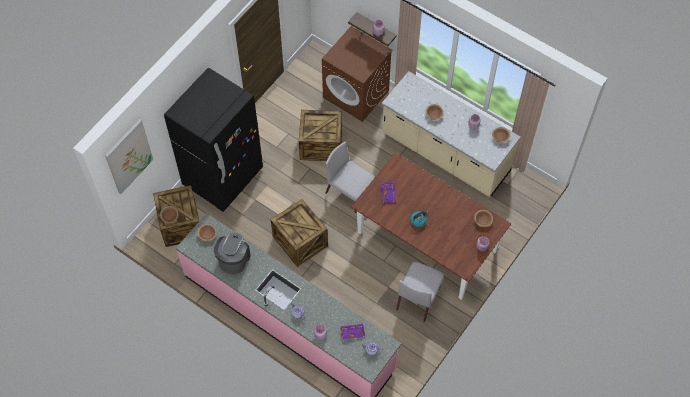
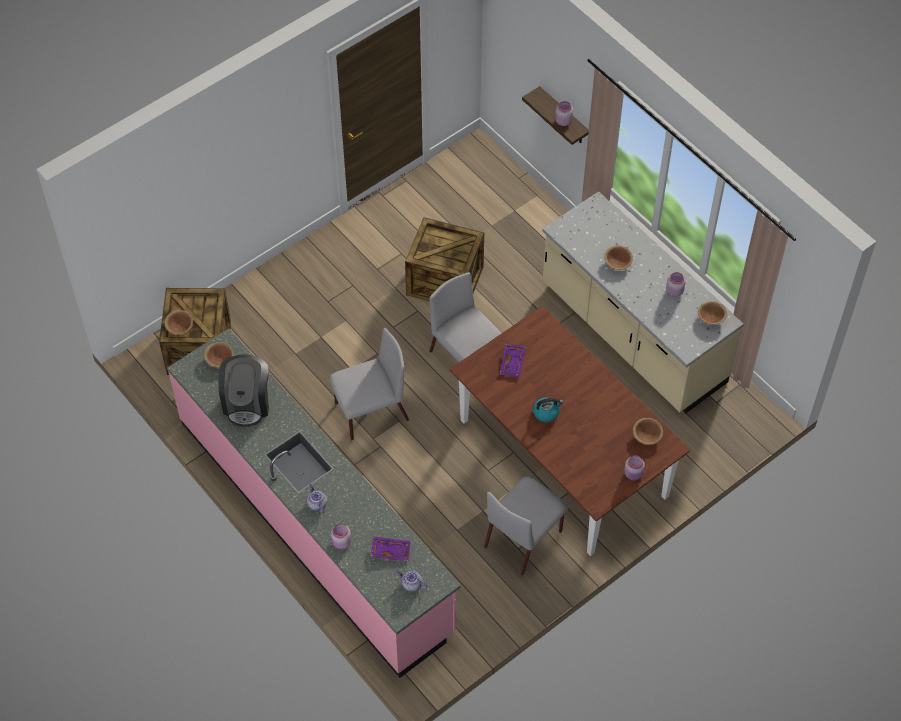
camera: 15 degrees right, 5 degrees down
(128, 156) = (127, 211): picture -> none
(223, 177) = (284, 294): black fridge -> none
(233, 259) = (247, 403): coffee machine -> coffee machine turned 150 degrees clockwise
(301, 241) = (370, 412): crate -> grey chair
(356, 94) = (522, 219): brown washing machine -> none

